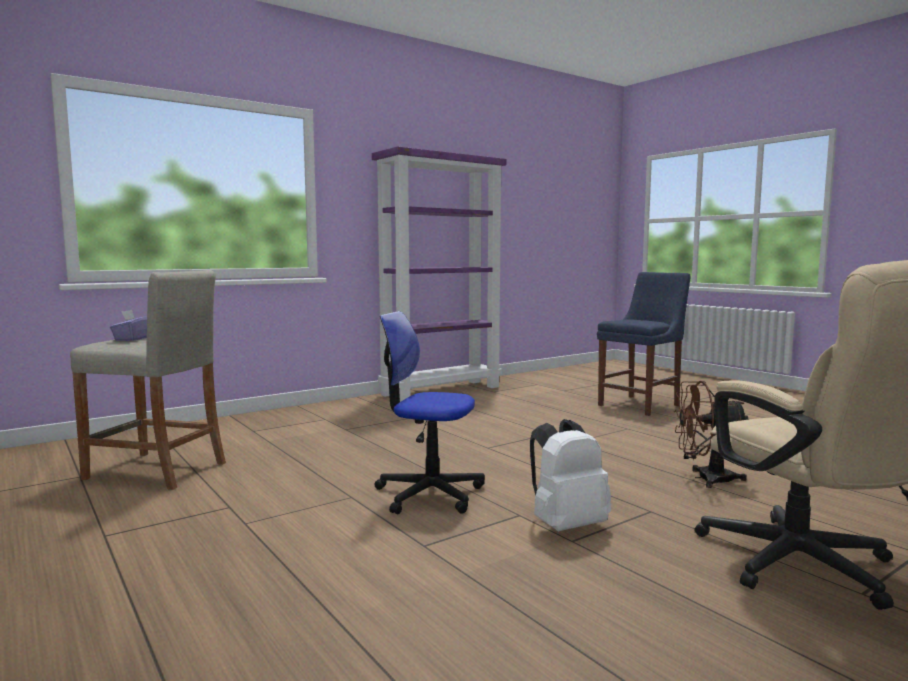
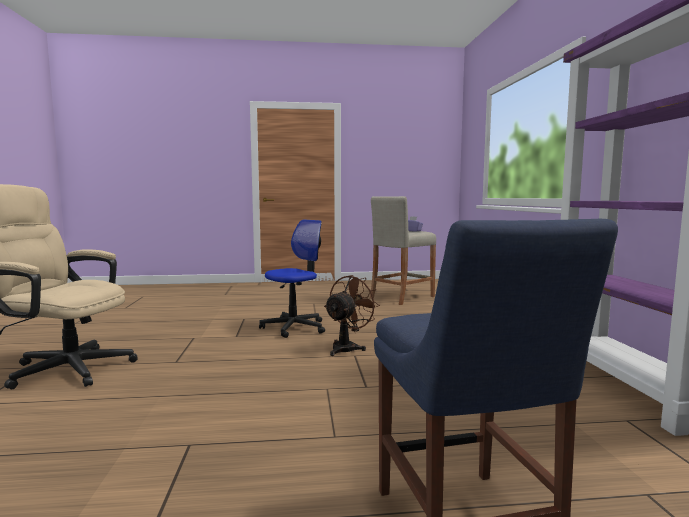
camera: 120 degrees right, 0 degrees up
(566, 525) = (207, 340): white backpack -> none
(705, 478) = (165, 401): brown fan -> brown fan (348, 347)

